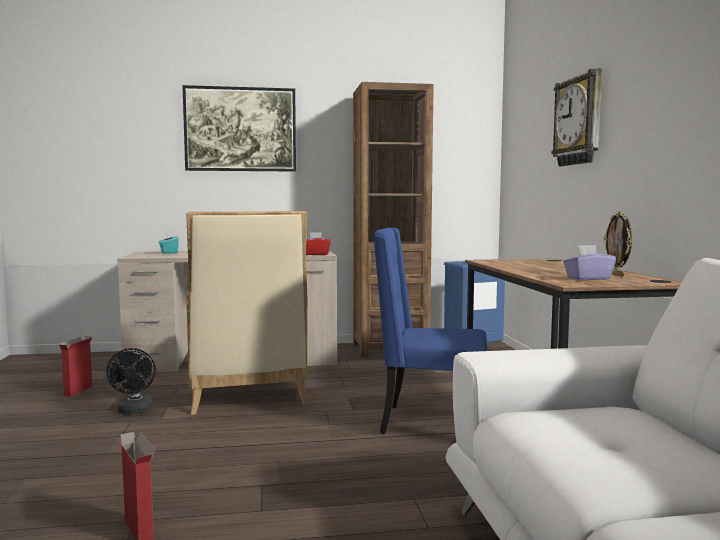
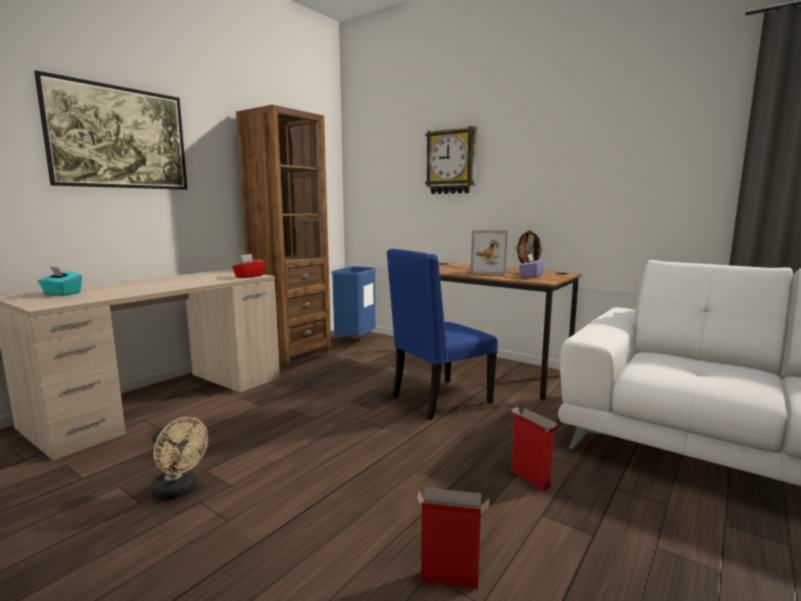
camera: 45 degrees left, 5 degrees up
(78, 391) = (35, 502): cardboard box -> cardboard box (529, 478)
(134, 411) = (179, 491): black fan -> beige fan
(246, 392) = (257, 428): beige chair -> none
(557, 270) = (489, 272): none -> picture frame

